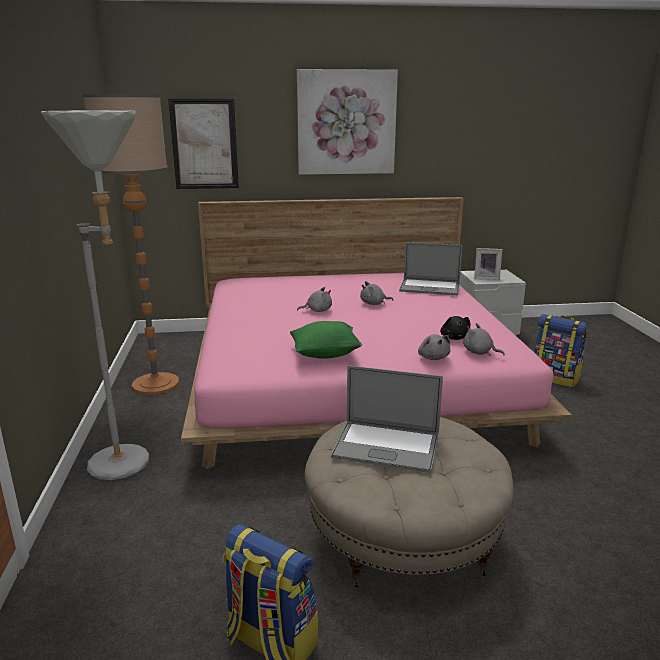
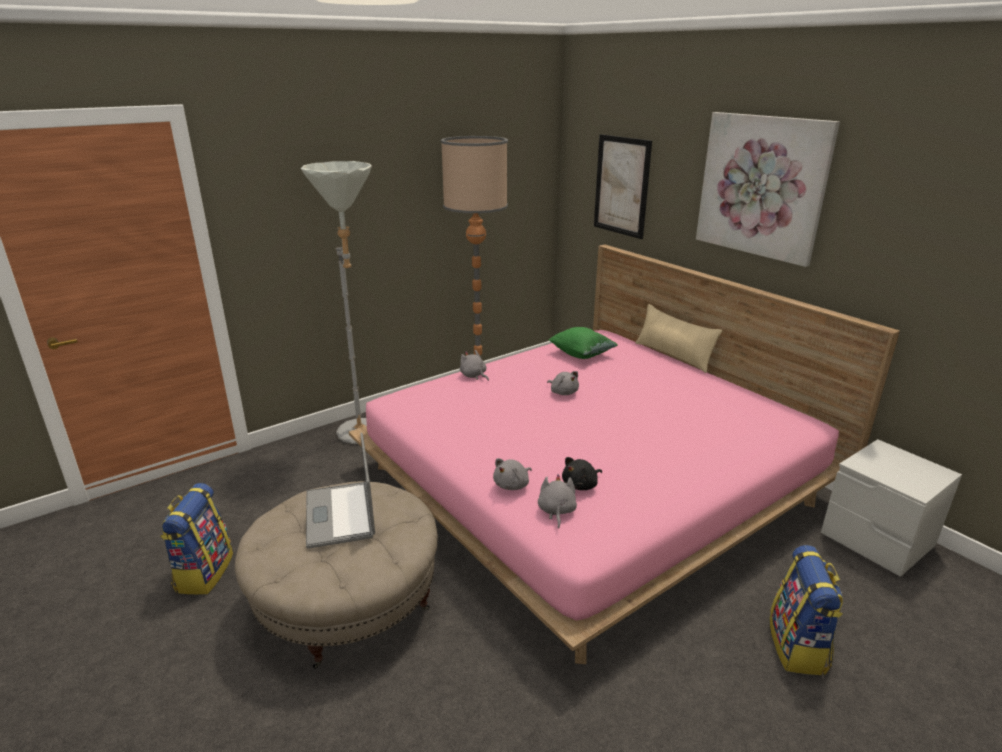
camera: 60 degrees right, 5 degrees up
(306, 274) = (673, 356): none -> beige pillow
(325, 354) = (462, 427): green pillow -> green pillow (581, 354)
(374, 304) = (623, 413): grey plush toy -> grey plush toy (474, 376)
(429, 287) = (731, 431): laptop -> none
(486, 278) = (881, 466): picture frame -> none

